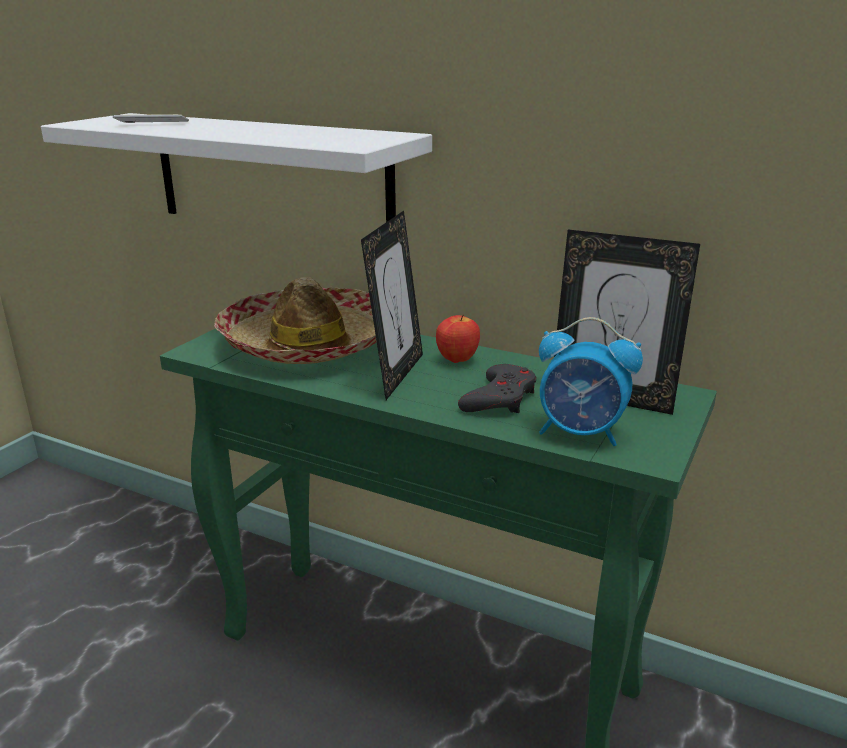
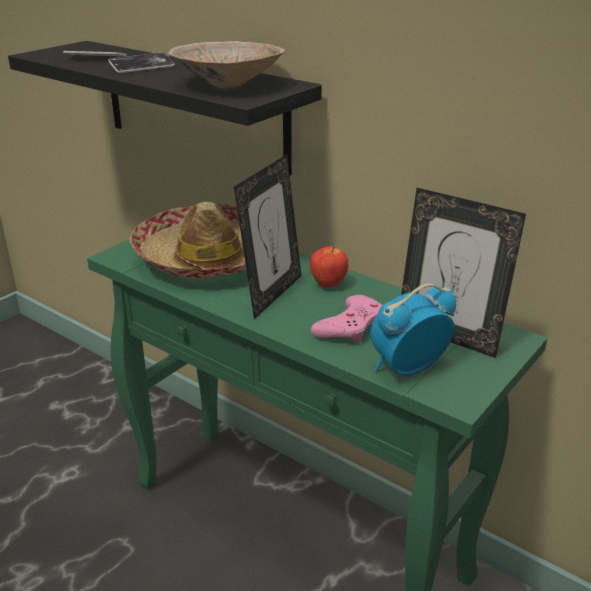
camera: 10 degrees right, 5 degrees up
(214, 128) = (142, 67): none -> phone
(270, 176) = (193, 105): white shelf -> black shelf
(327, 136) = (229, 84): none -> beige bowl
(500, 398) = (350, 326): grey game controller -> pink game controller
(581, 433) = (406, 368): alarm clock -> alarm clock turned 120 degrees clockwise

